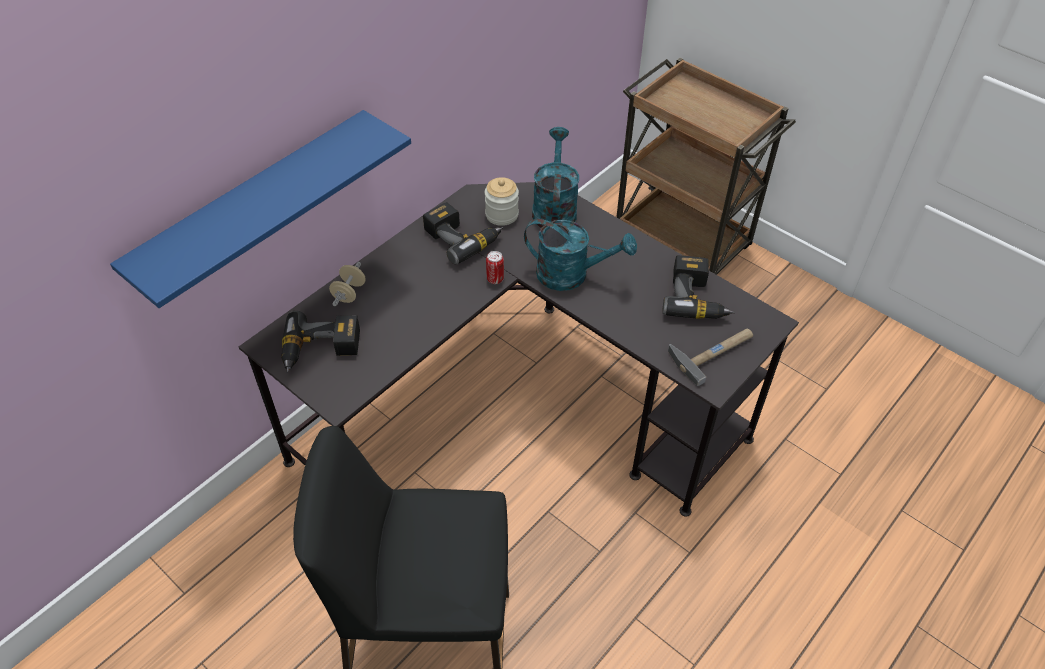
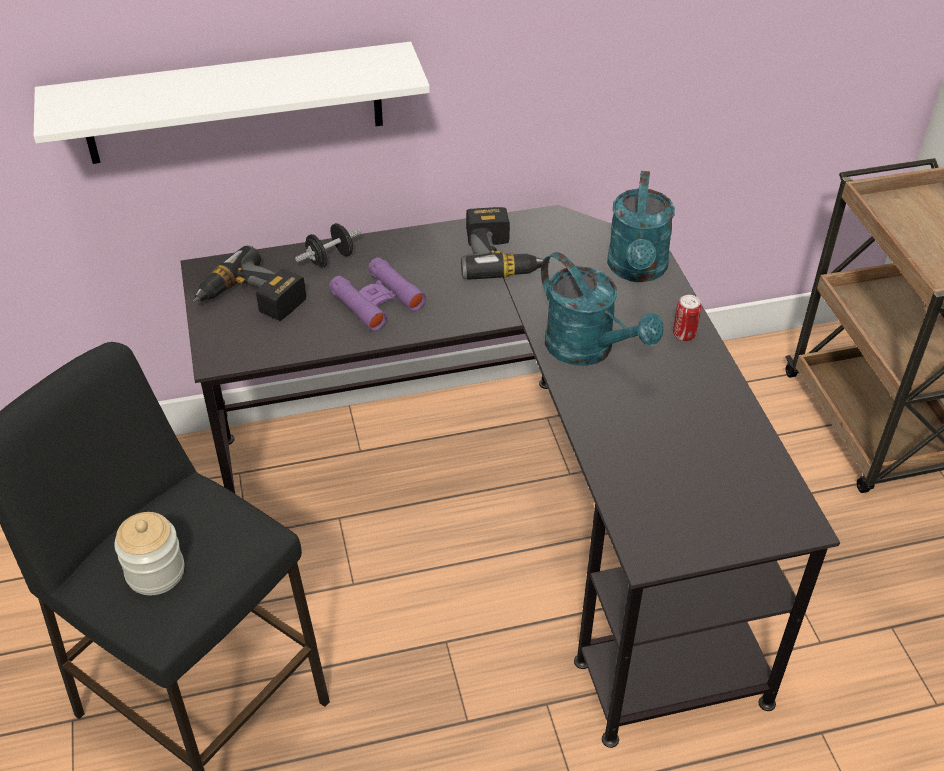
camera: 35 degrees right, 5 degrees down
(255, 209) = (234, 104): blue shelf -> white shelf
(349, 293) = (330, 259): beige dumbbell -> black dumbbell
(409, 307) = (377, 301): none -> purple binoculars
(495, 279) = (496, 314): can -> can (684, 335)
(502, 215) = (568, 252): jar -> jar (155, 572)
(554, 208) = (637, 270): turquoise watering can -> turquoise watering can turned 150 degrees clockwise
(697, 298) = (723, 447): power drill -> none
(714, 351) = (686, 518): hammer -> none

